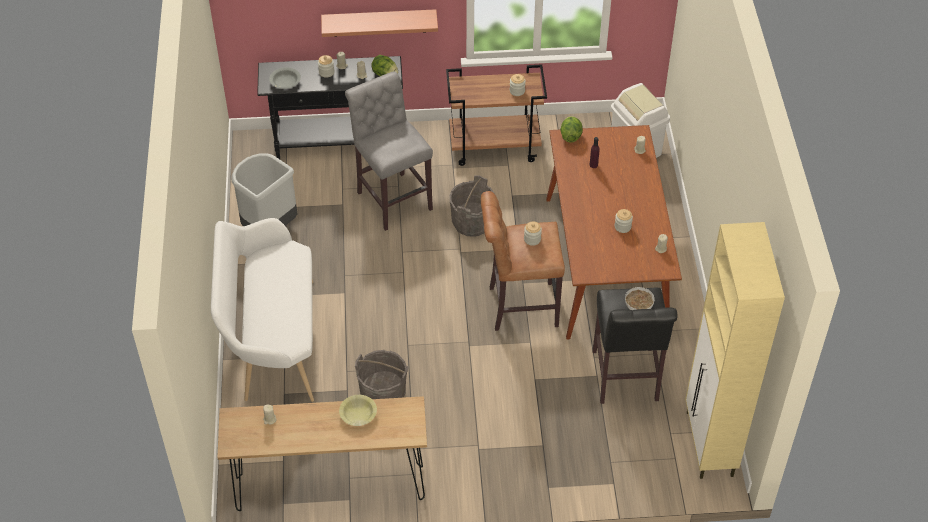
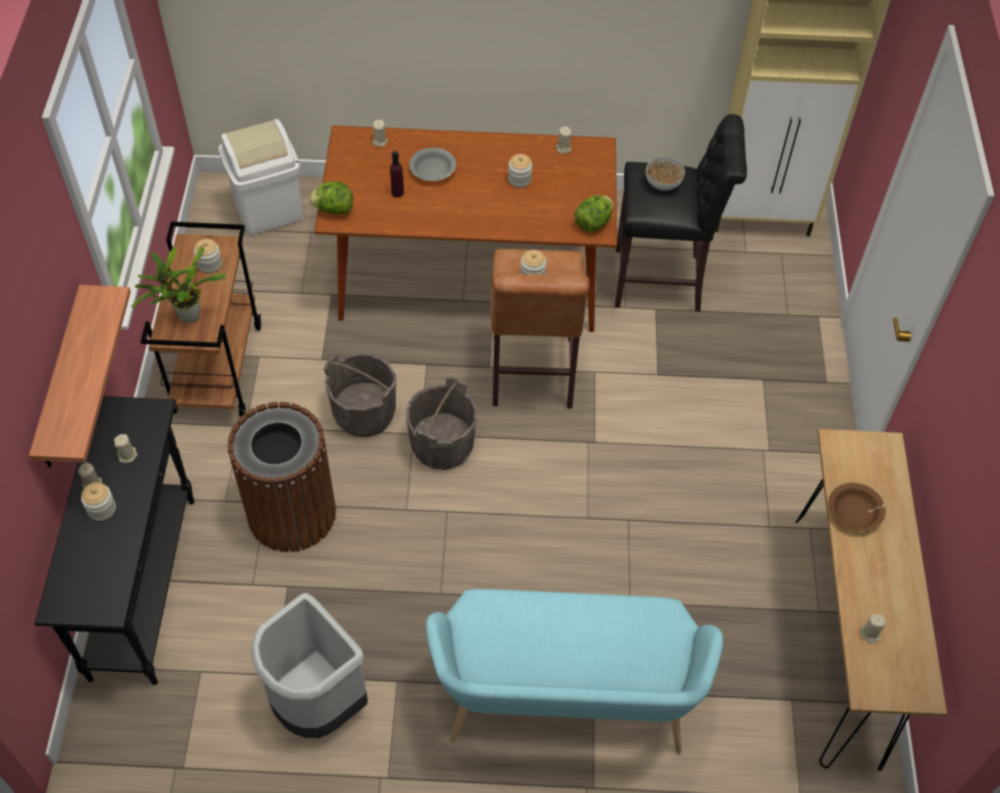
camera: 85 degrees left, 5 degrees up
(272, 342) = (564, 707): white bench -> turquoise bench
(285, 82) = (106, 578): grey bowl -> grey bowl (432, 170)
(358, 414) = (854, 512): yellow bowl -> brown bowl
(383, 394) = (674, 556): grey bucket -> grey bucket (442, 445)
(385, 74) = (136, 421): lettuce -> lettuce (593, 223)
(392, 198) = (291, 513): grey stool -> brown trash can
(474, 88) = (186, 316): none -> potted plant

